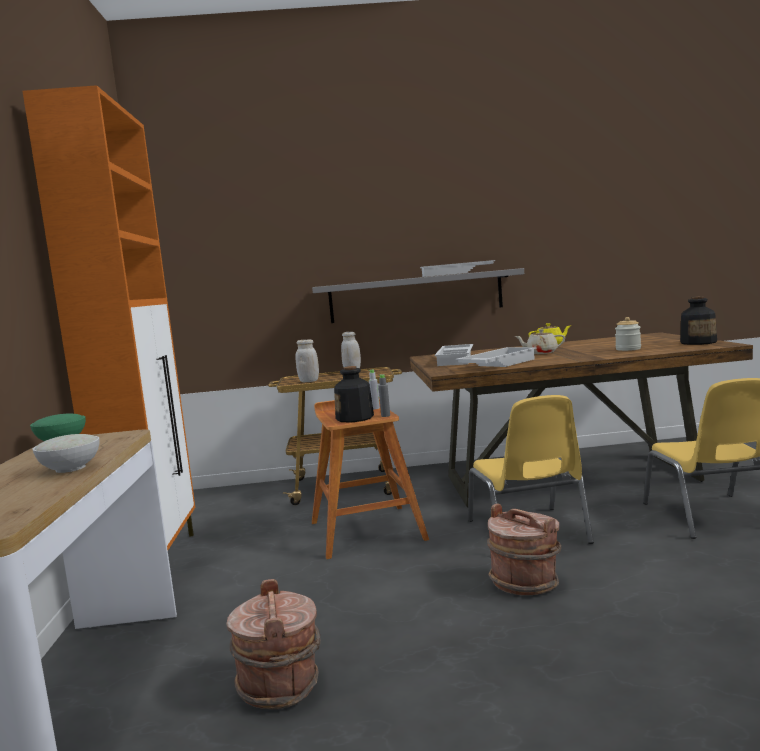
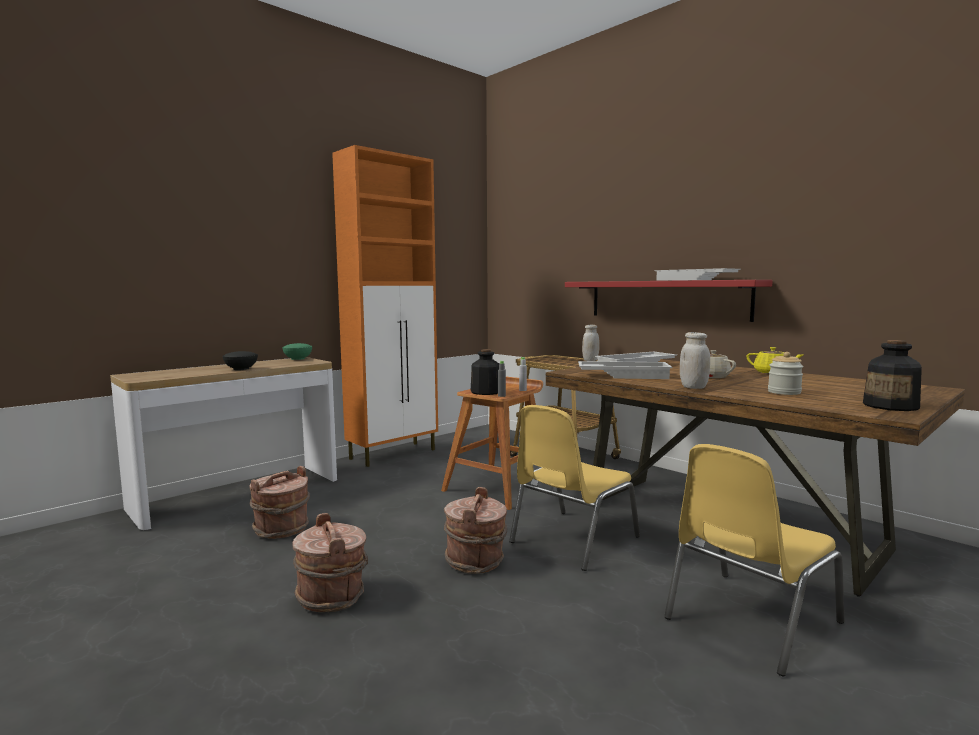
camera: 50 degrees right, 0 degrees up
(70, 468) = (240, 369): white bowl -> black bowl
(309, 381) = (542, 360): white jar -> white jar (693, 387)
(415, 296) = (666, 299): grey shelf -> red shelf
(527, 679) = (332, 596): none -> brown bucket

